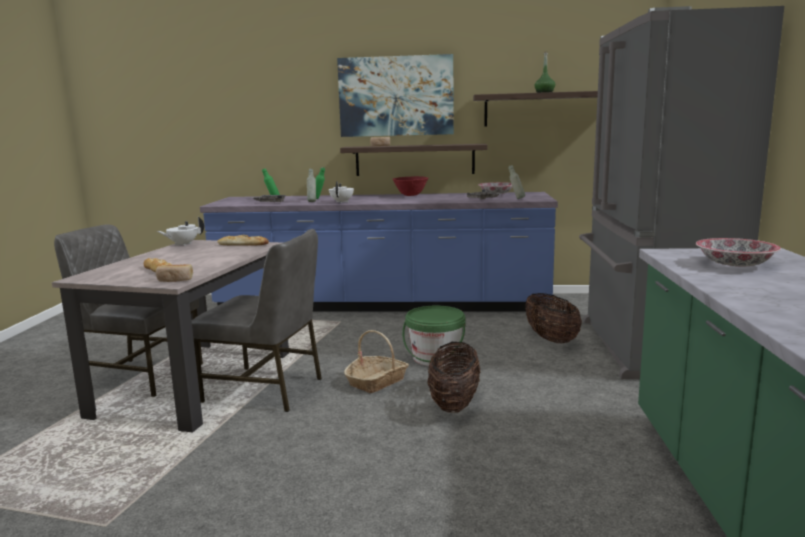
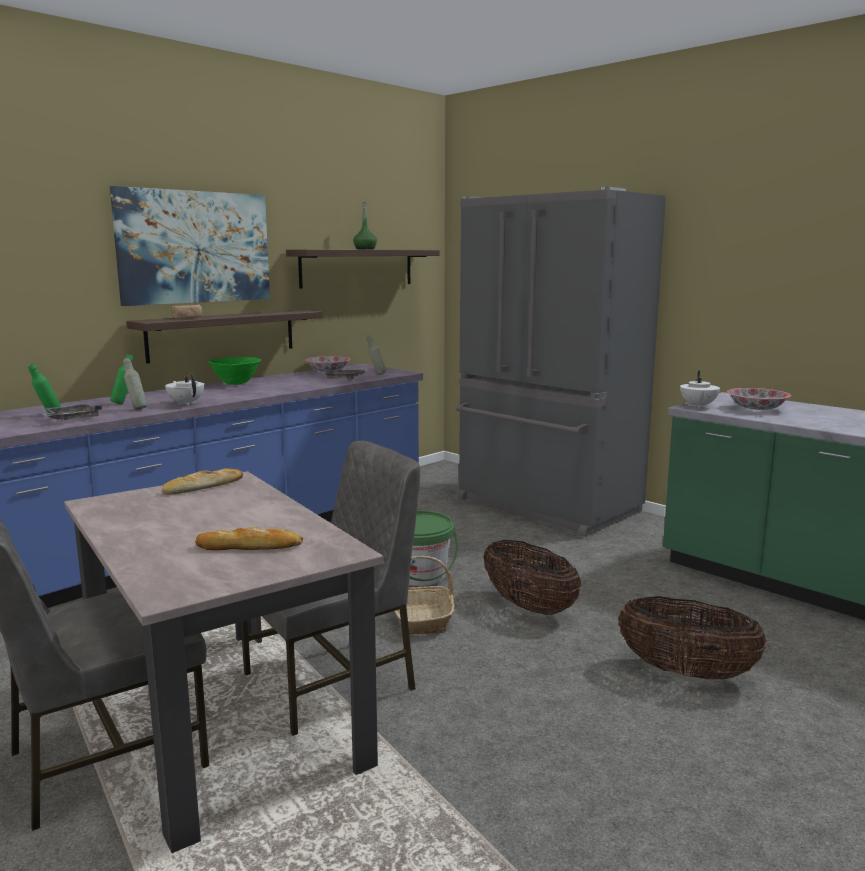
camera: 50 degrees left, 0 degrees up
(175, 280) = (331, 548): bread -> none
(183, 244) = (97, 508): white teapot -> white teapot (697, 406)
(410, 195) = (236, 384): red bowl -> green bowl
(551, 339) = (468, 522): basket -> basket (686, 672)

